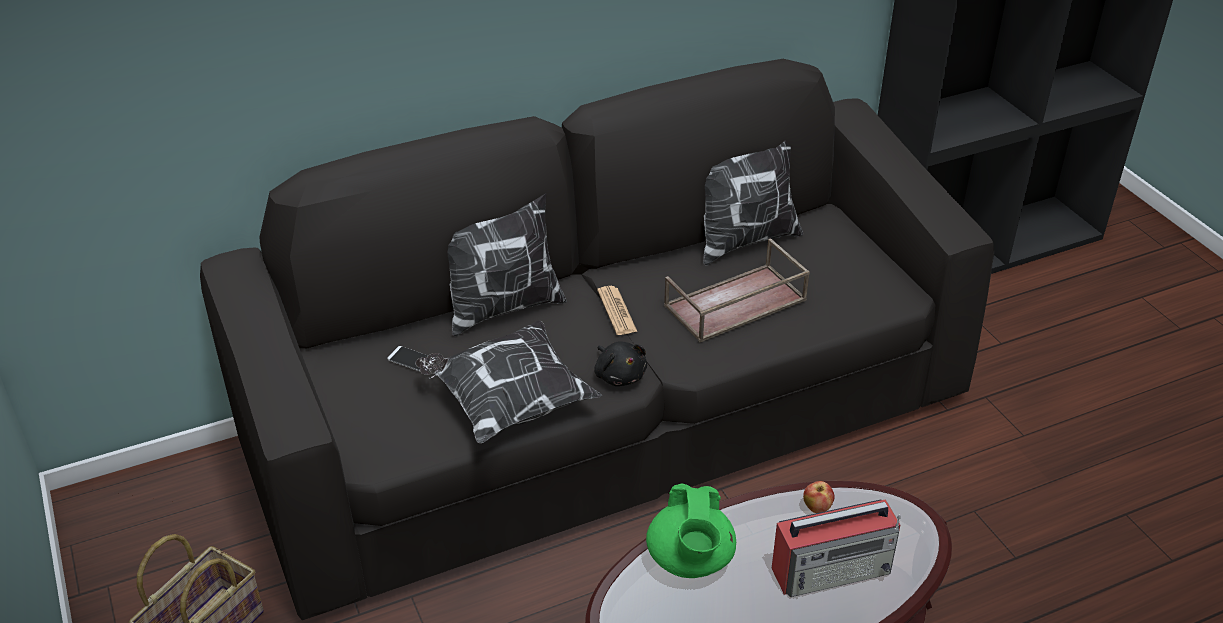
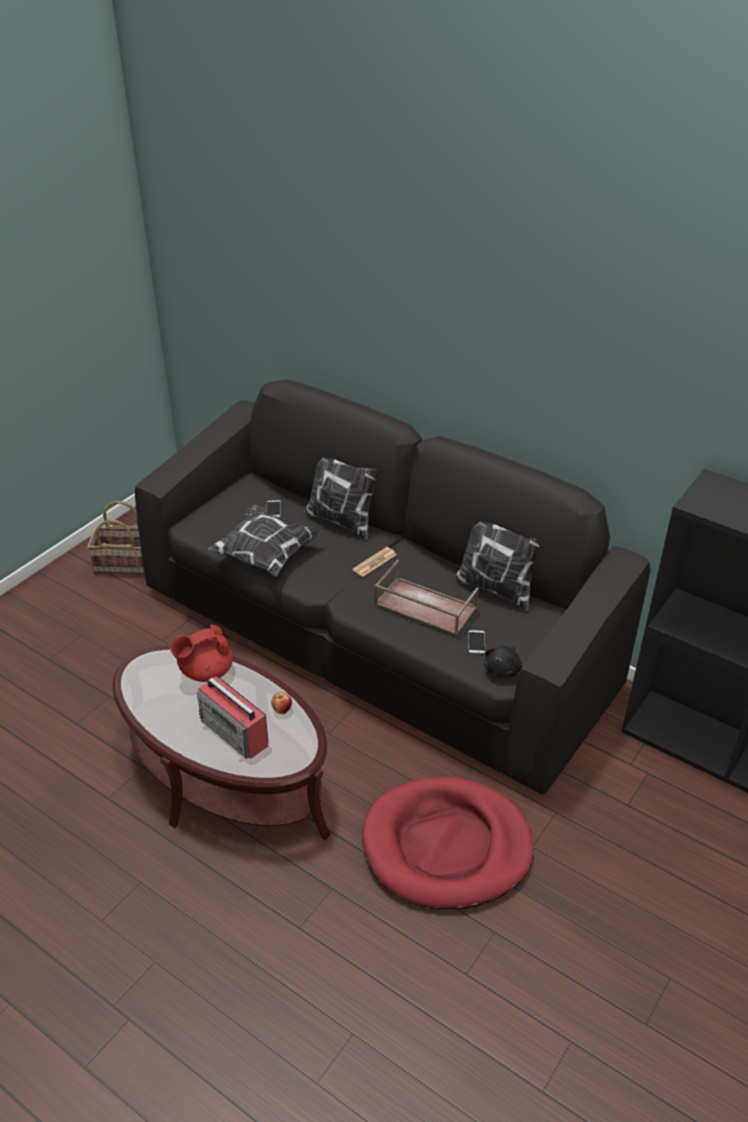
camera: 60 degrees right, 0 degrees up
(619, 375) = (318, 584): black plush toy -> black plush toy (503, 669)
(690, 560) = (205, 672): green teapot -> red teapot
(828, 290) = (476, 642): none -> phone
(993, 502) = (446, 846): none -> red dog bed

